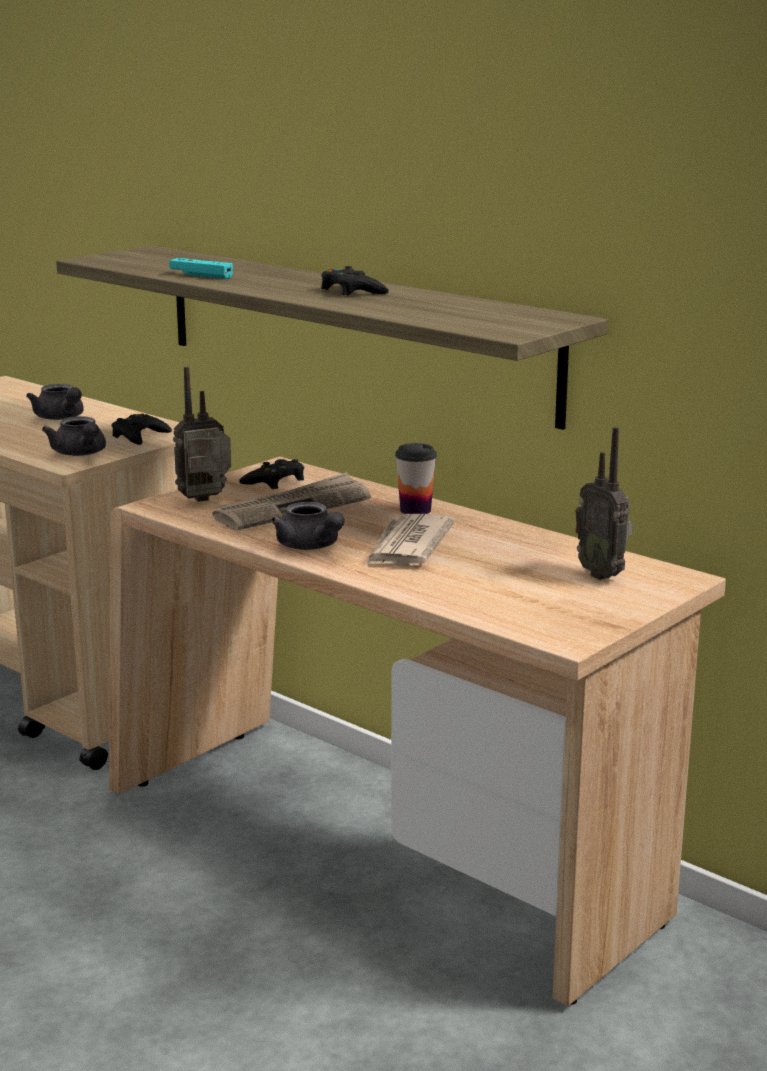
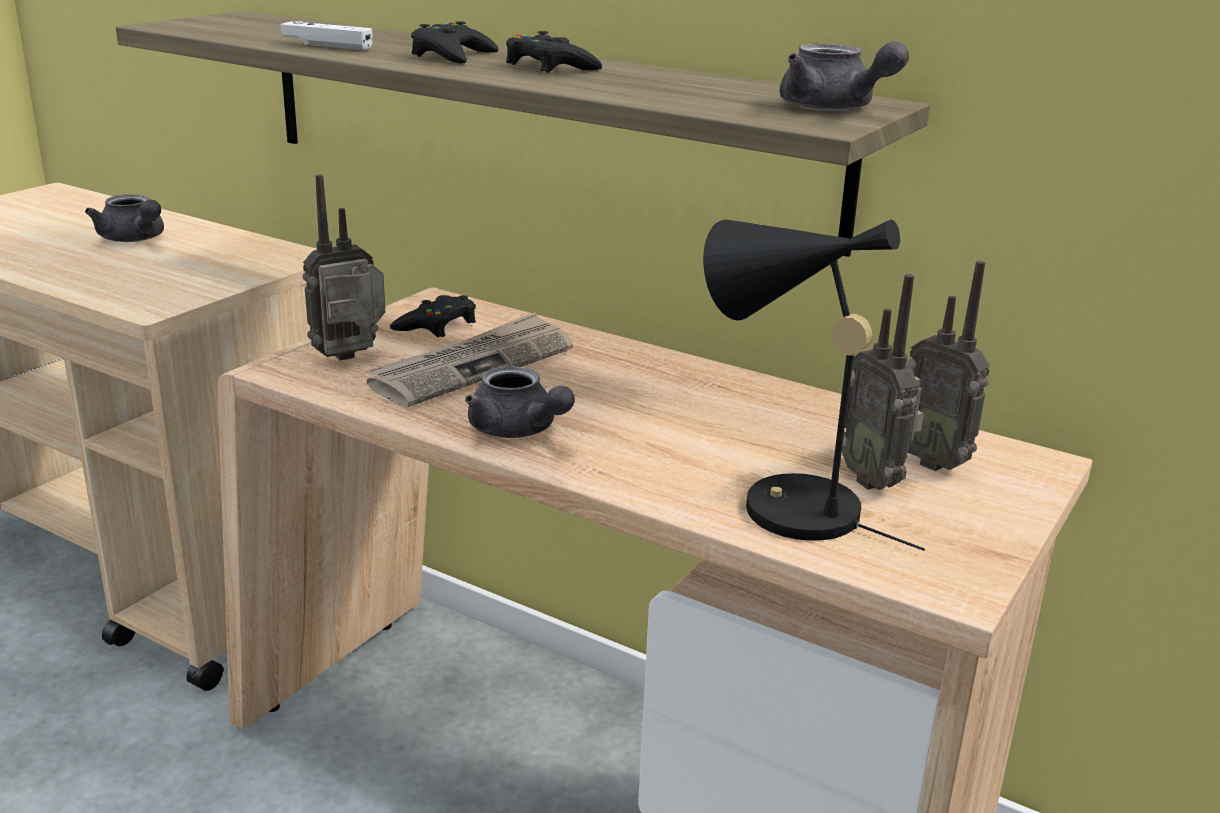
camera: 10 degrees left, 5 degrees up
(80, 454) = (166, 292): grey teapot -> grey teapot (833, 109)
(139, 436) = (243, 263): black game controller -> black game controller (452, 55)
(201, 275) = (327, 46): turquoise game controller -> white game controller
(408, 546) = (651, 424): newspaper -> none
(415, 510) = (637, 364): cup -> none
(477, 594) = (783, 506): none -> black table lamp
(551, 583) = (874, 480): none -> radio

